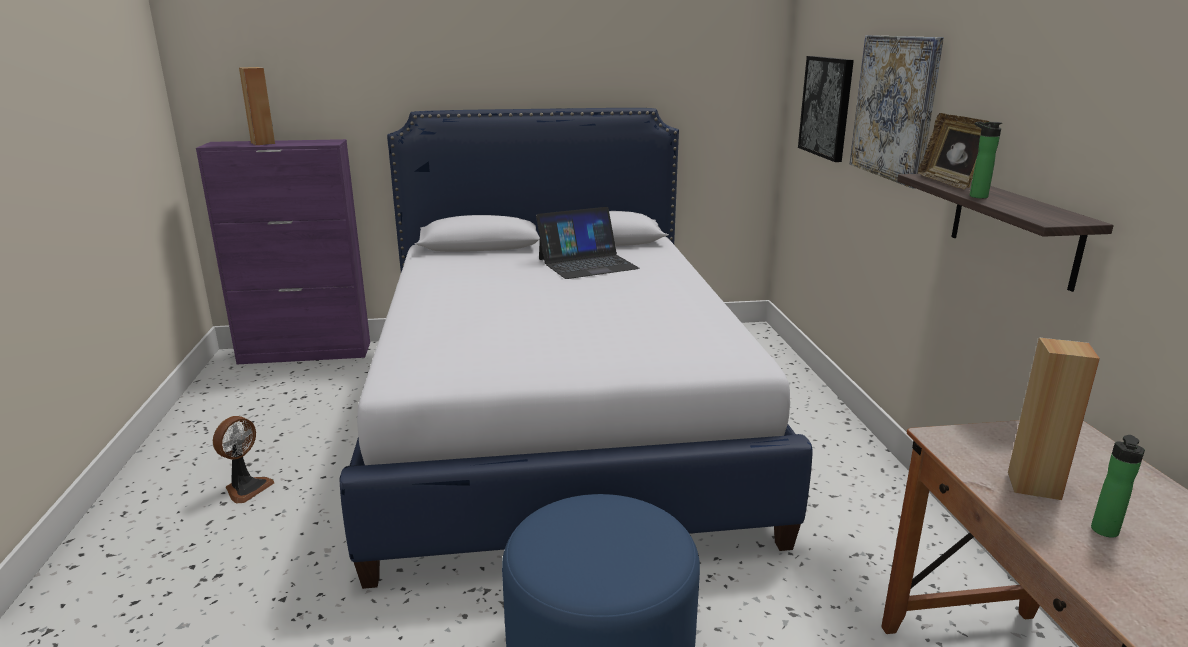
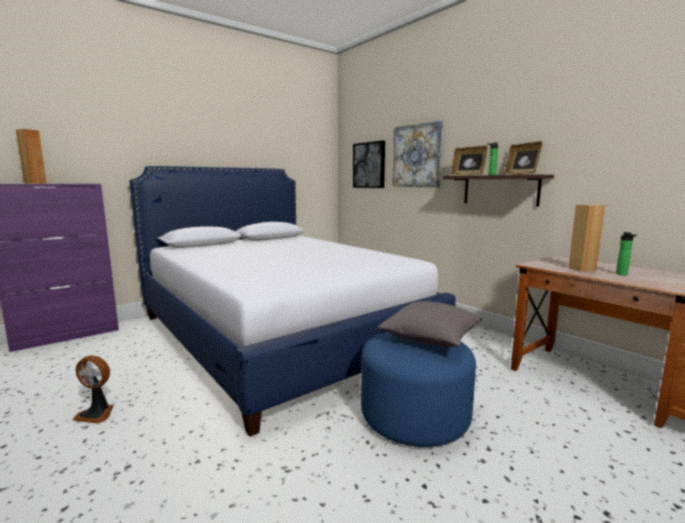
camera: 30 degrees left, 10 degrees down
(246, 488) = (97, 413): fan -> fan turned 105 degrees clockwise
(587, 263) = (277, 244): laptop -> none
(636, 538) = (431, 339): none -> grey pillow
(1042, 208) = (521, 174): none -> picture frame

